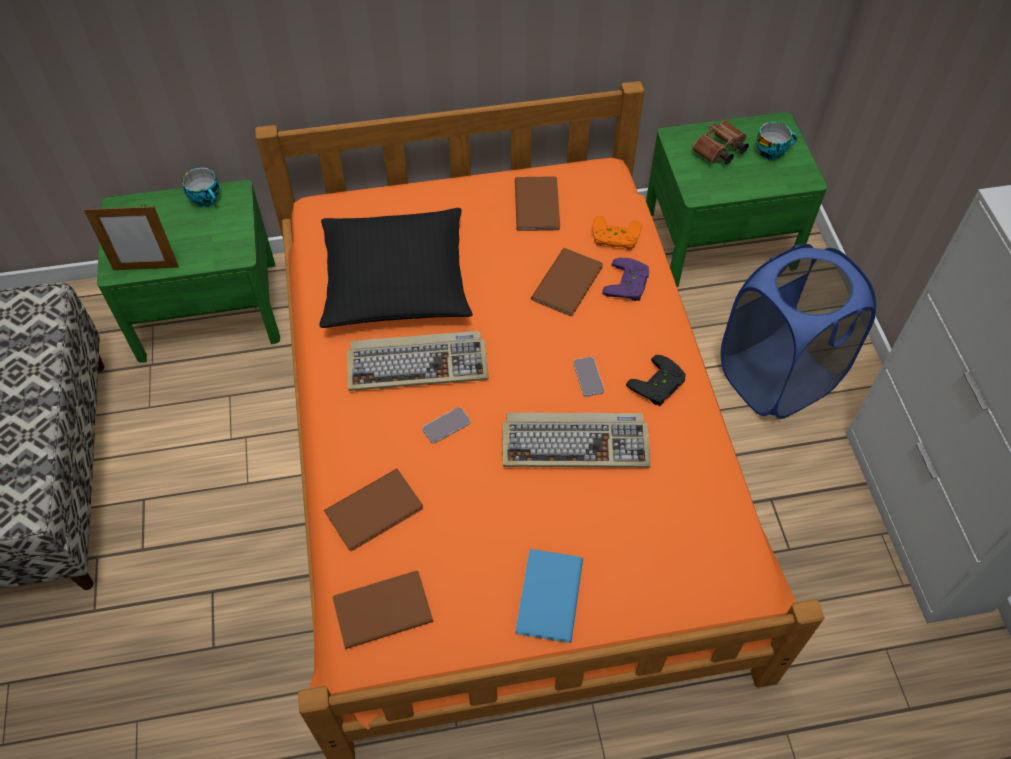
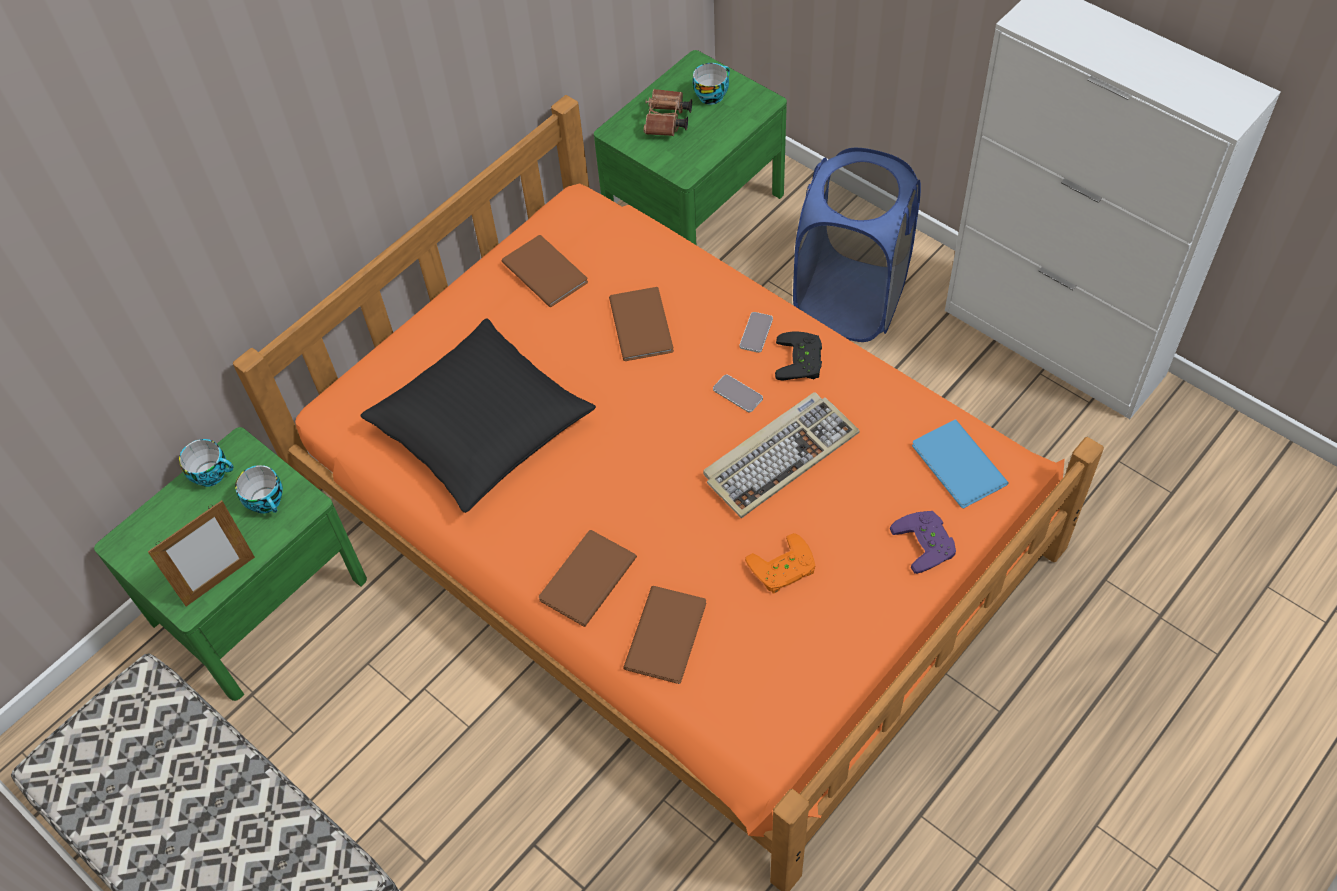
camera: 35 degrees left, 0 degrees up
(219, 238) = (268, 501): none -> cup
(379, 608) = (751, 709): brown book -> brown book (584, 579)
(418, 363) = (578, 485): keyboard -> none
(446, 426) = (657, 520): phone -> phone (756, 333)
(546, 598) = (876, 596): blue book -> blue book (958, 467)
(614, 238) = (644, 258): orange game controller -> orange game controller (783, 570)
(629, 284) = (696, 290): purple game controller -> purple game controller (928, 543)

